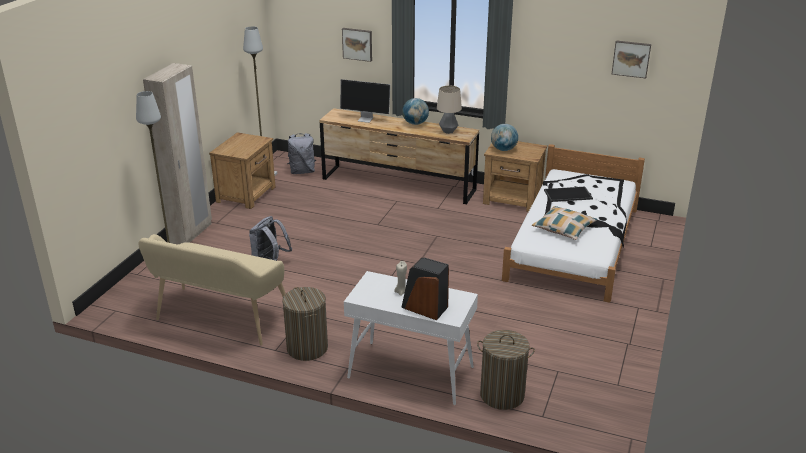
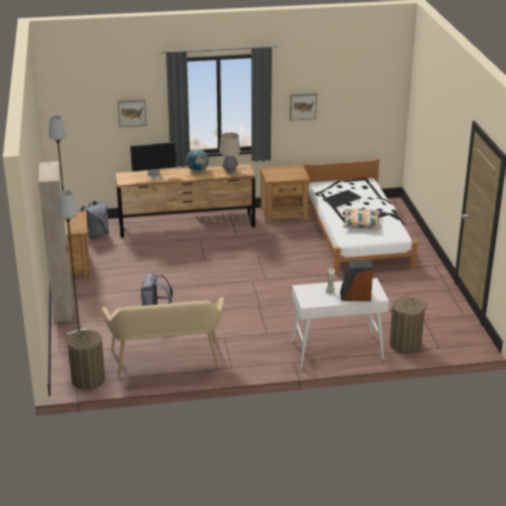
camera: 30 degrees left, 0 degrees up
(307, 348) = (252, 359): laundry basket -> laundry basket (88, 379)
(503, 149) = (276, 175): globe -> none
(631, 58) = (362, 85): picture -> picture (303, 106)

